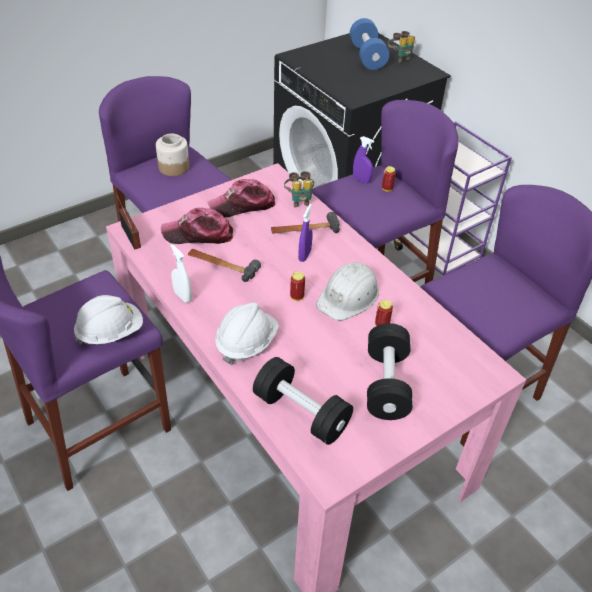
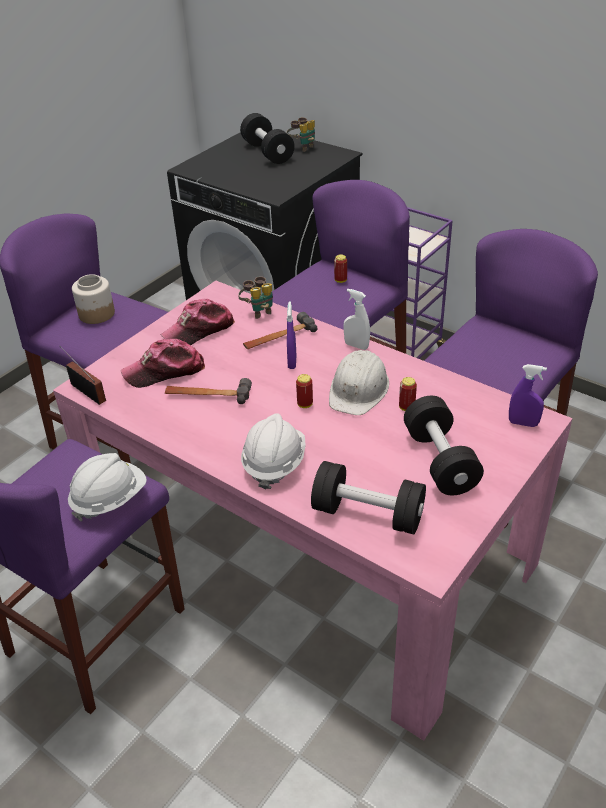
camera: 15 degrees left, 5 degrees down
(182, 296) = (179, 437): white spray bottle -> white spray bottle (356, 346)
(361, 180) = (309, 278): purple spray bottle -> purple spray bottle (523, 423)
(367, 56) = (267, 152): blue dumbbell -> black dumbbell

